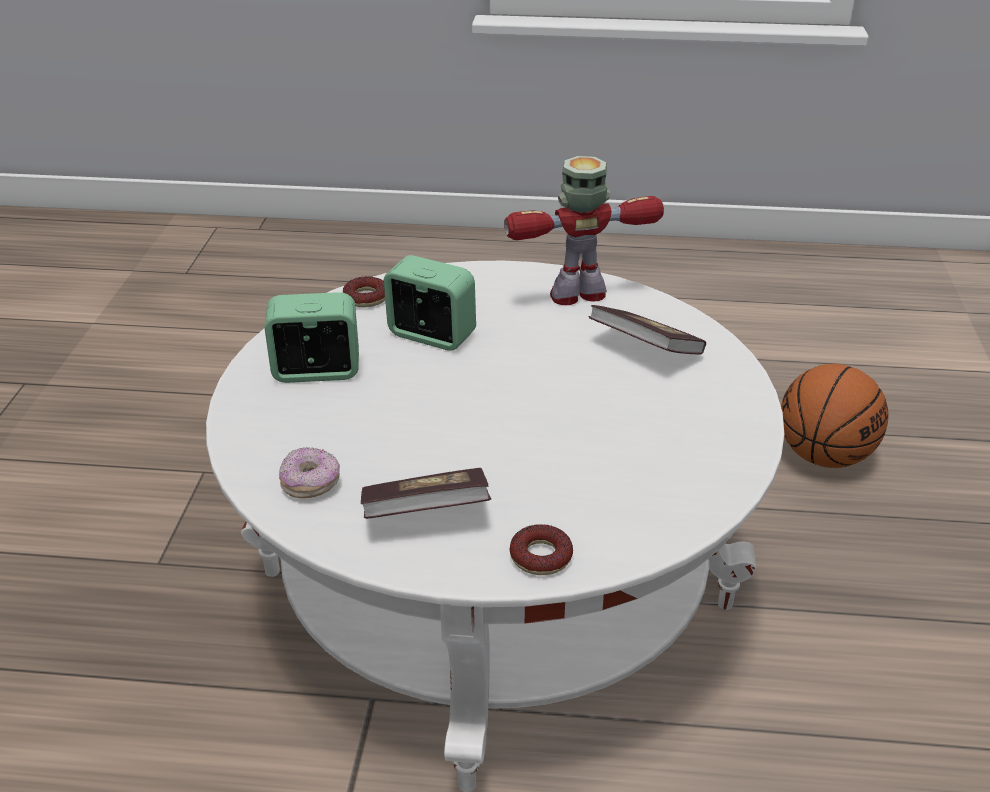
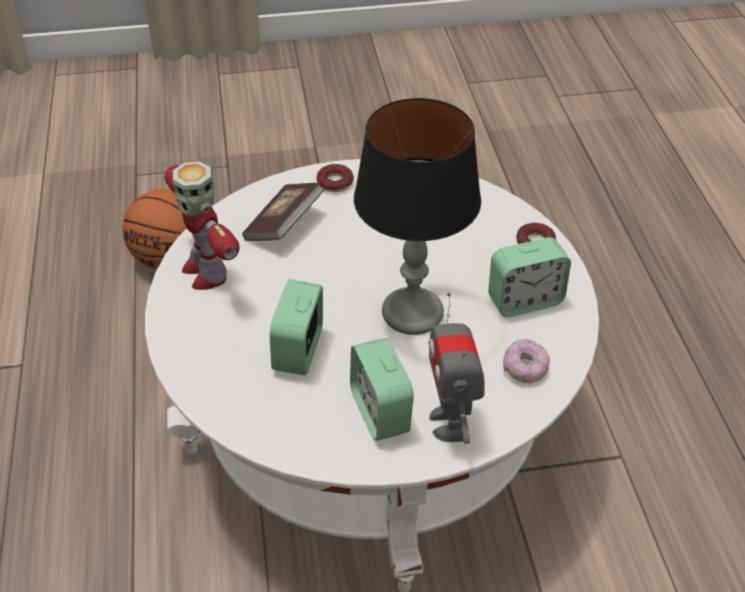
camera: 105 degrees left, 10 degrees up
(270, 412) = (450, 423): none -> toy robot
(366, 298) = (243, 414): donut -> donut (335, 182)
(426, 514) = (525, 300): book -> alarm clock
(450, 417) = (412, 313): none -> table lamp

